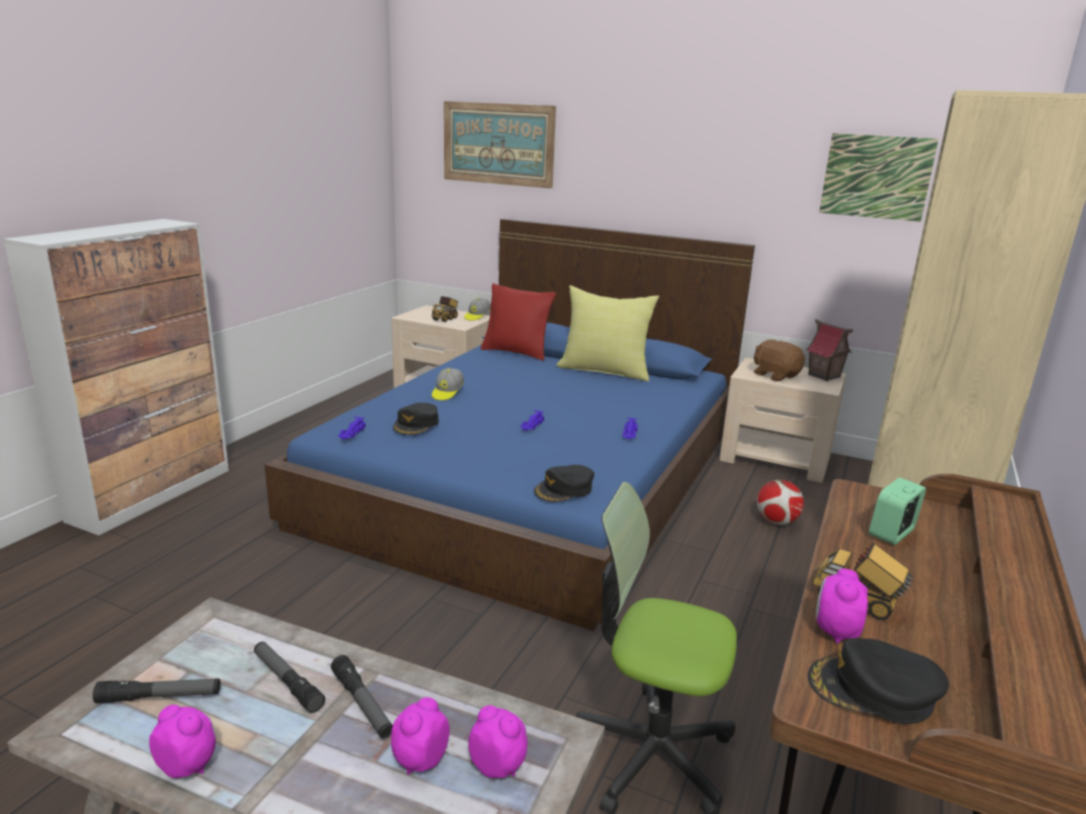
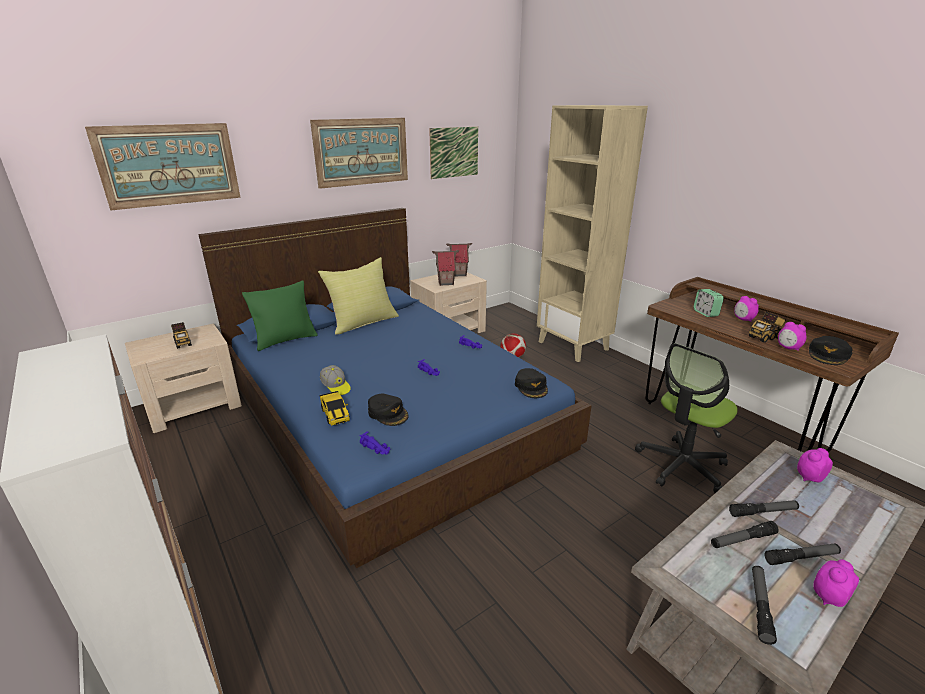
camera: 60 degrees left, 5 degrees up
(266, 742) = (801, 557): none -> flashlight
(395, 404) = (335, 414): none -> toy car
(420, 760) = (808, 501): alarm clock -> alarm clock (743, 319)
(477, 316) = (201, 330): cap -> none
(516, 352) = (285, 340): red pillow -> green pillow
(710, 156) = (362, 152): none -> picture
(775, 375) = (446, 283): brown plush toy -> toy house

